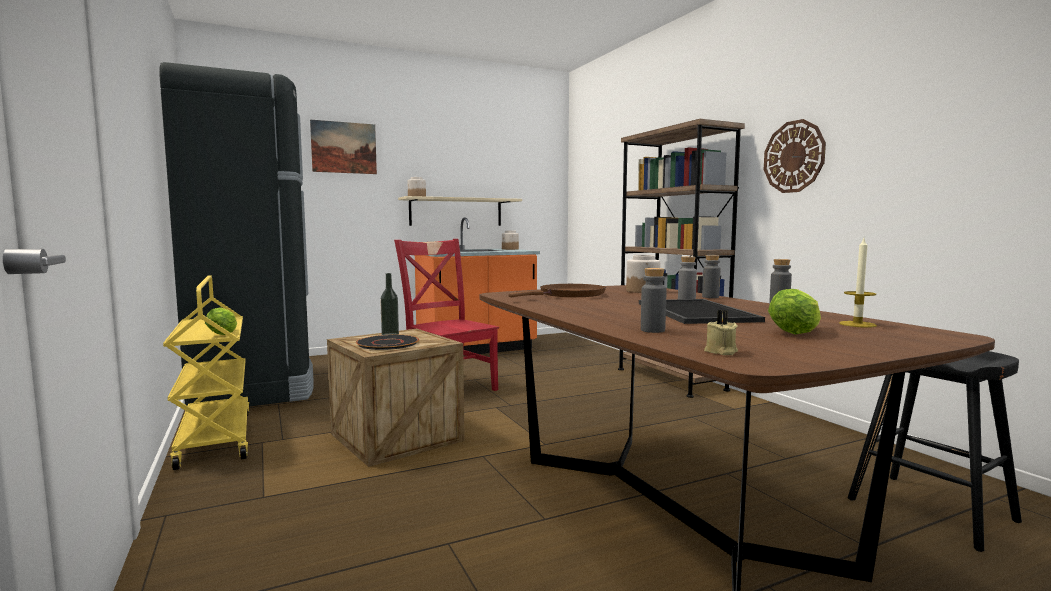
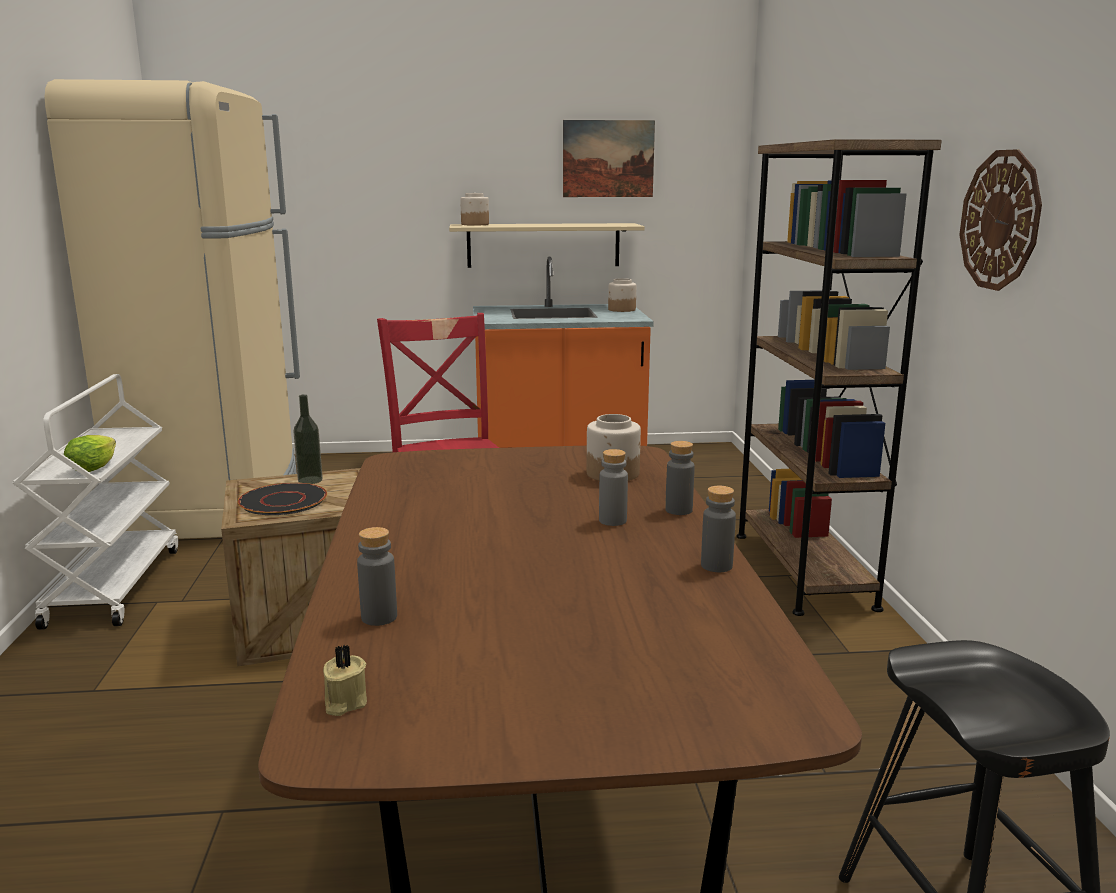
camera: 20 degrees right, 10 degrees up
(214, 438) = (113, 586): yellow cart -> white cart
(253, 388) = (216, 505): black fridge -> beige fridge
(344, 147) = (367, 149): picture -> picture (608, 159)
(569, 295) = (477, 477): brown frying pan -> none
(692, 312) = (548, 562): tray -> none
(798, 331) = (580, 656): lettuce -> none
(857, 324) = (720, 650): candle -> none

